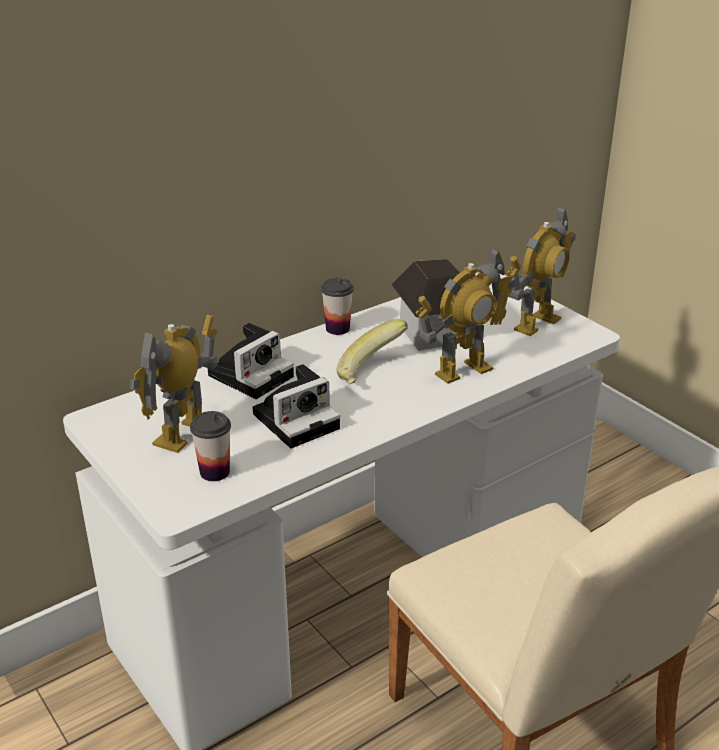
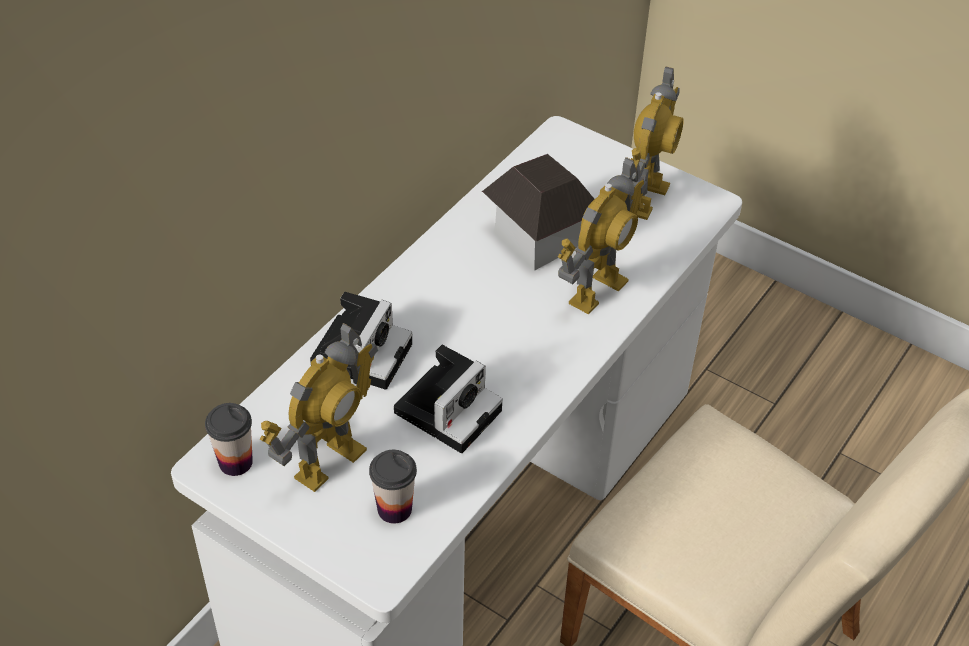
camera: 20 degrees left, 15 degrees up
(183, 433) = (329, 462): toy robot -> toy robot turned 150 degrees counterclockwise
(337, 329) = (426, 255): cup -> cup (235, 462)
(372, 373) = (498, 318): banana -> none

